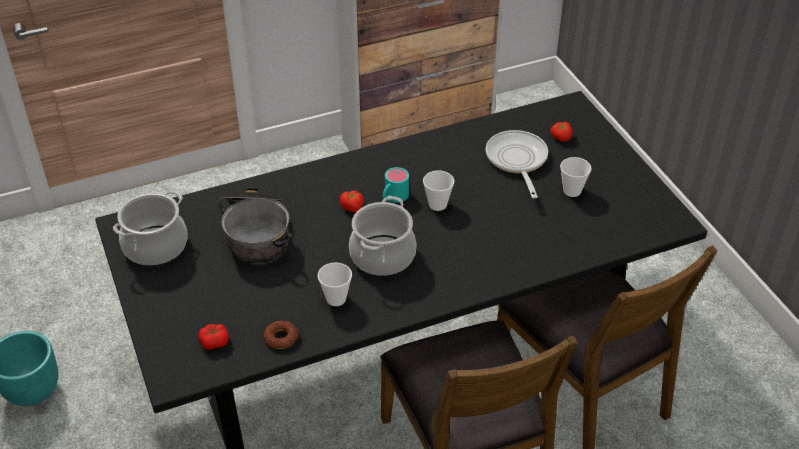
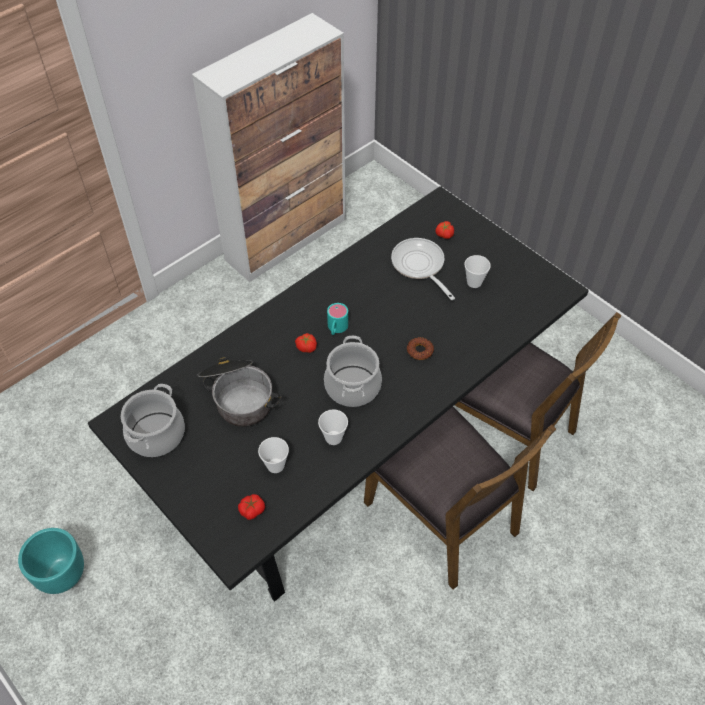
camera: 20 degrees left, 10 degrees up
(281, 338) = (305, 488): donut -> donut (419, 350)
(437, 204) = (375, 325): cup -> cup (275, 465)

